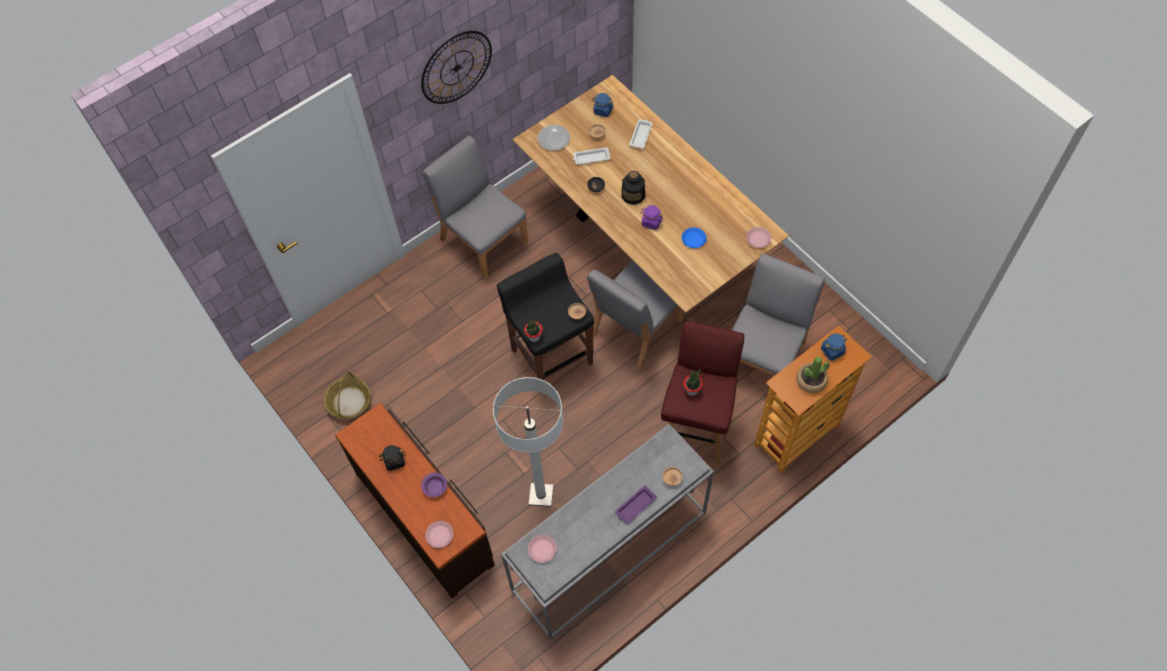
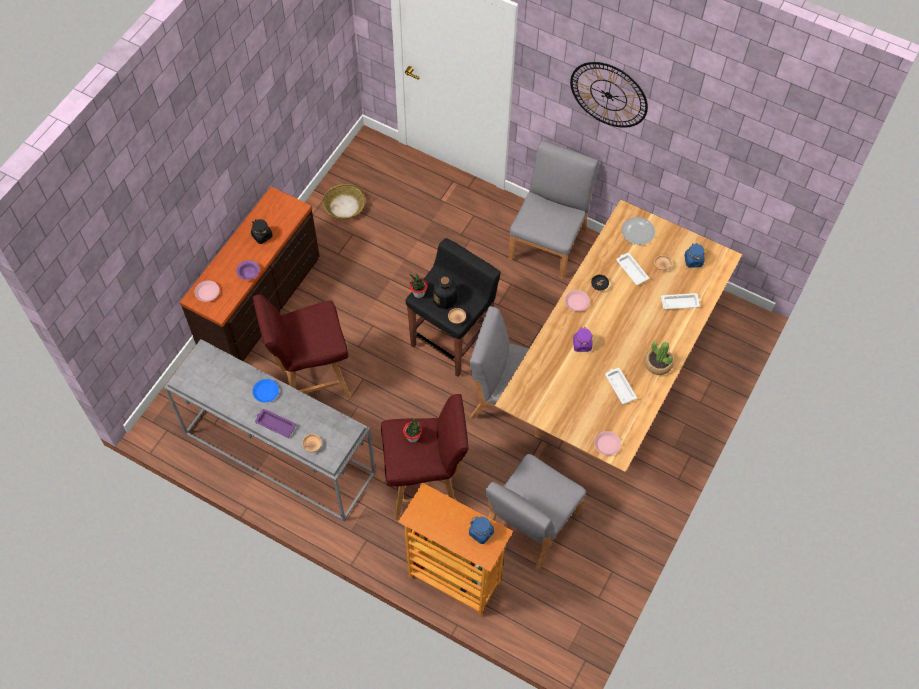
camera: 65 degrees right, 0 degrees up
(541, 495) = (312, 381): white floor lamp -> red stool
(542, 549) = (211, 366): pink plate -> pink plate (577, 302)
(633, 195) = (606, 319): bottle -> bottle (445, 298)
(693, 239) = (579, 387): blue plate -> blue plate (266, 392)
(705, 209) = (619, 386): none -> white tray
(764, 356) = (530, 524): grey chair -> grey chair turned 120 degrees clockwise
(811, 381) = (439, 522): potted plant -> potted plant (658, 364)

